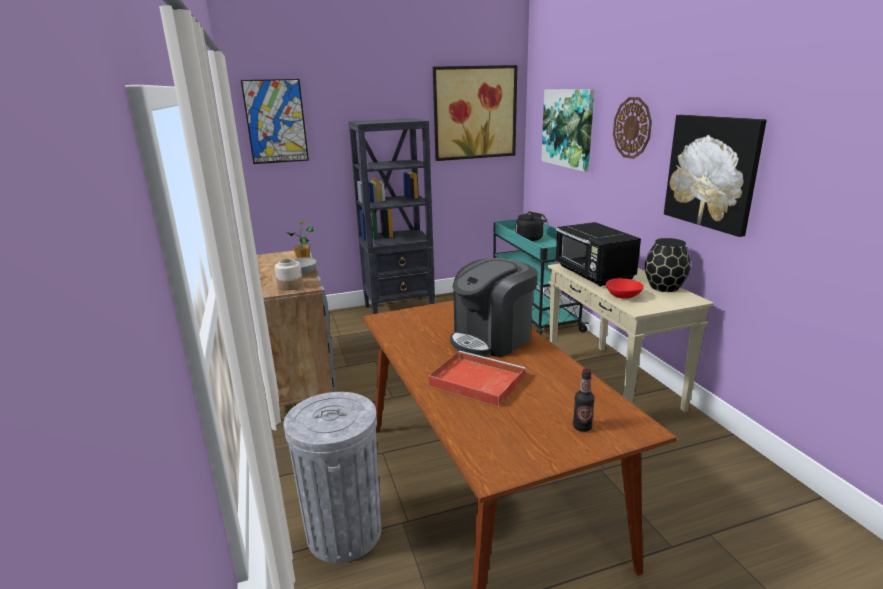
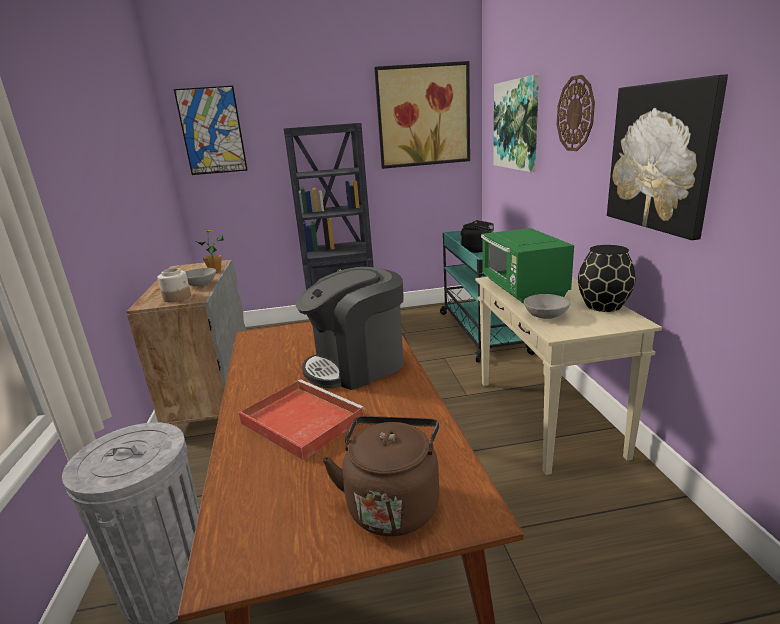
camera: 10 degrees right, 0 degrees up
(582, 427) = (393, 503): bottle -> brown kettle
(593, 274) = (522, 289): black microwave -> green microwave
(622, 296) = (545, 316): red bowl -> grey bowl

